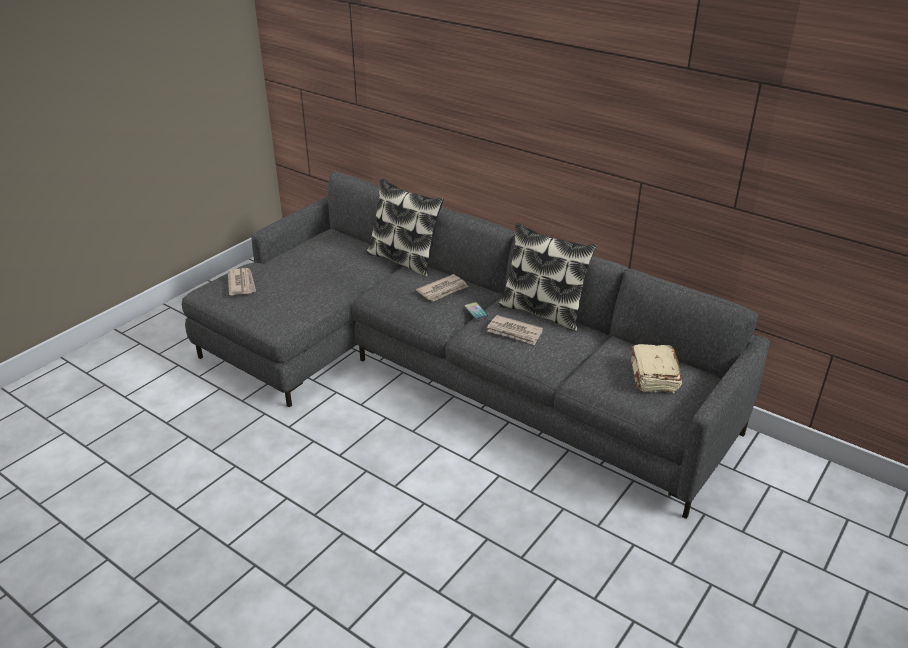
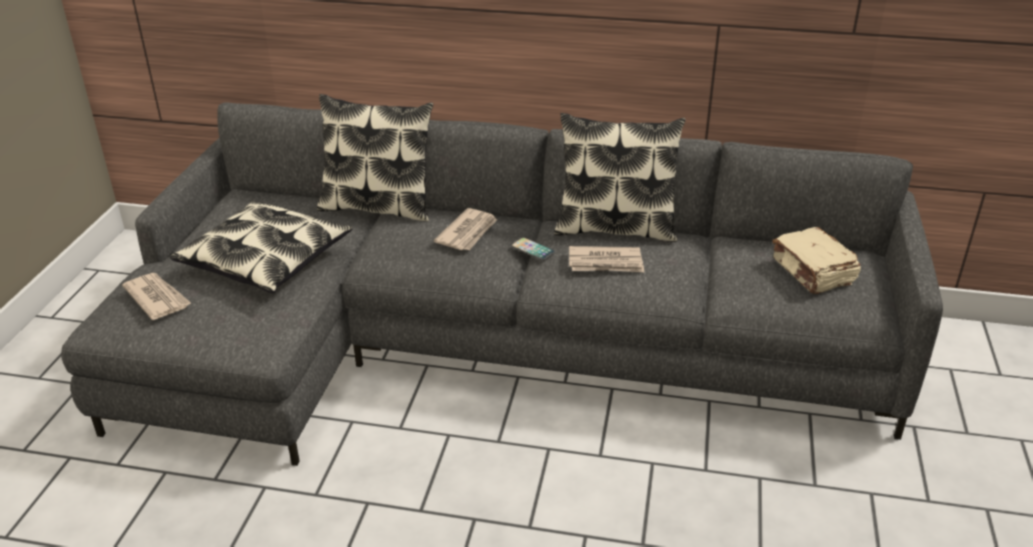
camera: 25 degrees left, 0 degrees up
(314, 276) = (266, 259): none -> pillow

